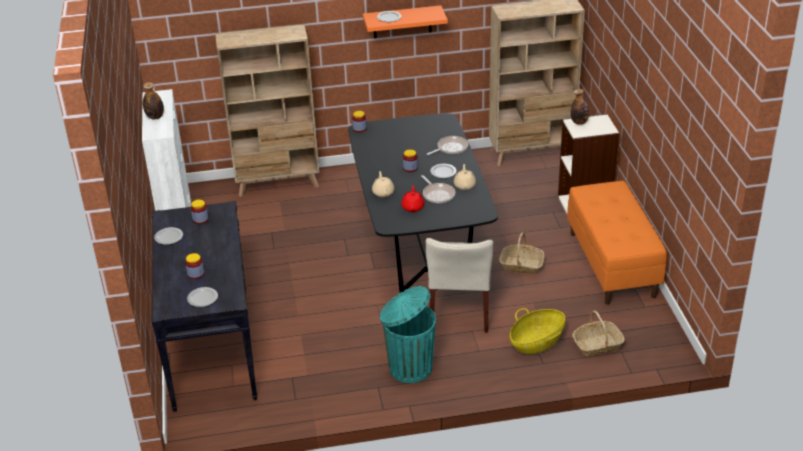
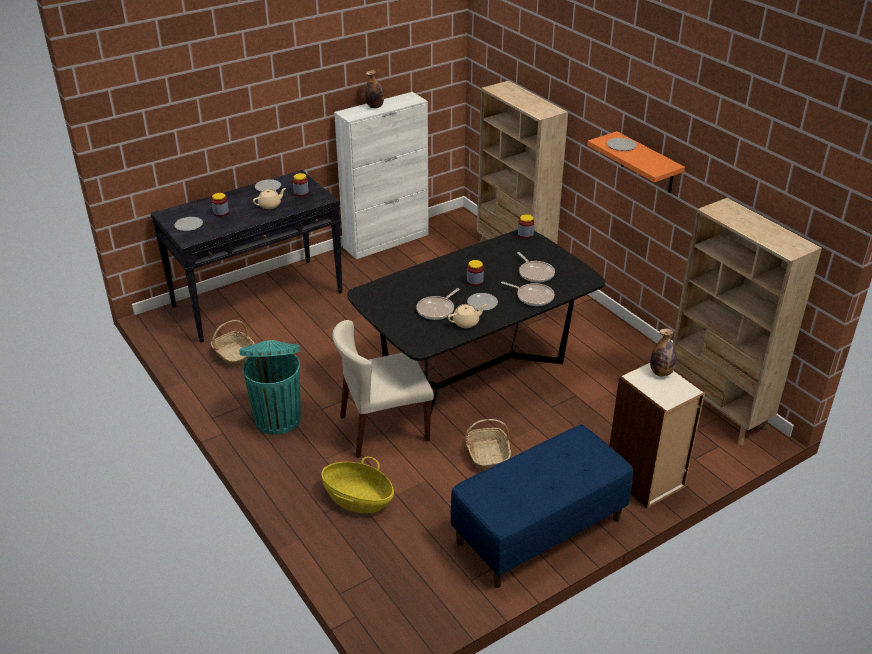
camera: 65 degrees right, 0 degrees up
(383, 192) = (419, 277): beige teapot -> beige teapot (270, 205)
(413, 207) = (404, 300): red teapot -> none
(419, 139) = (535, 273): none -> frying pan
(597, 345) = (376, 551): basket -> basket (234, 354)
(612, 264) = (539, 532): orange bench -> blue bench

